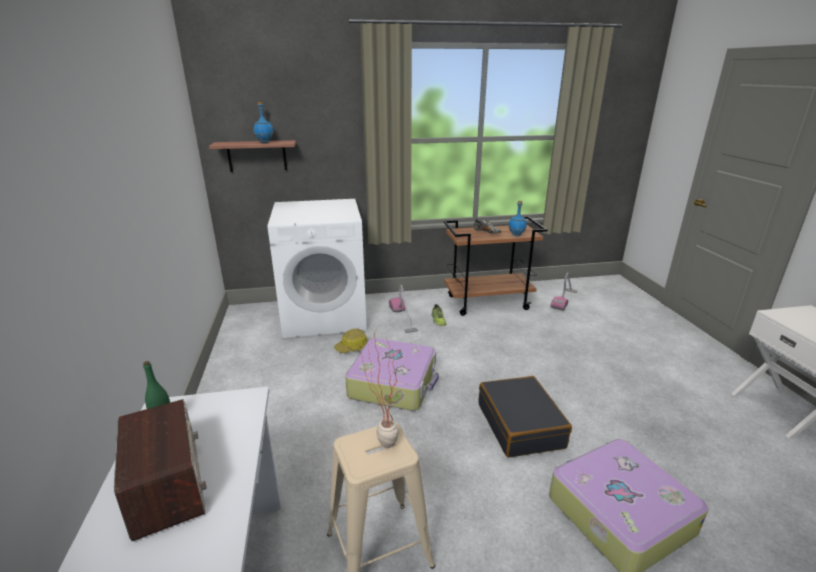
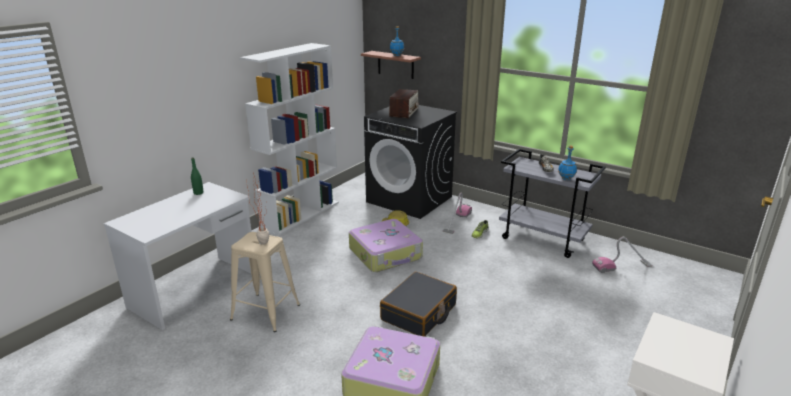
camera: 45 degrees right, 0 degrees up
(167, 483) = (173, 209): radio -> radio (404, 112)
(222, 390) = (301, 215): none -> white bookcase
(325, 315) = (410, 199): white washing machine -> black washing machine
(488, 302) = (543, 239): brown cart -> grey cart

